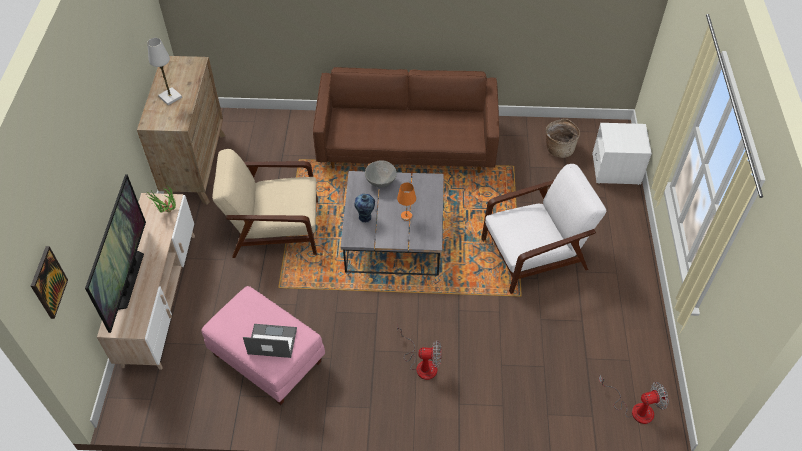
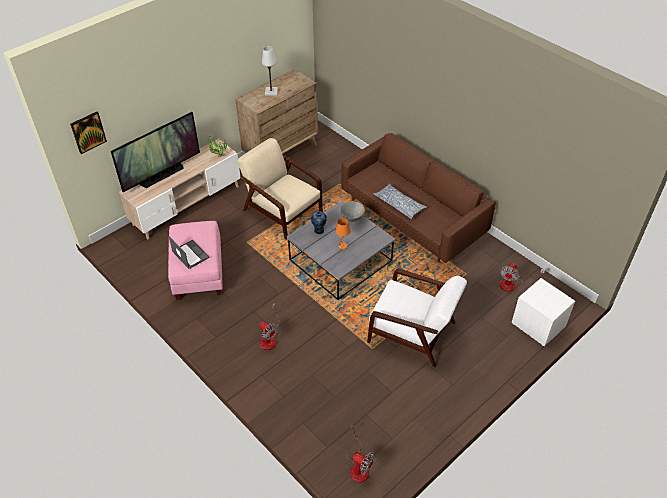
camera: 45 degrees right, 5 degrees down
(407, 138) = (399, 205): none -> pillow
(559, 148) = (513, 284): basket -> fan

